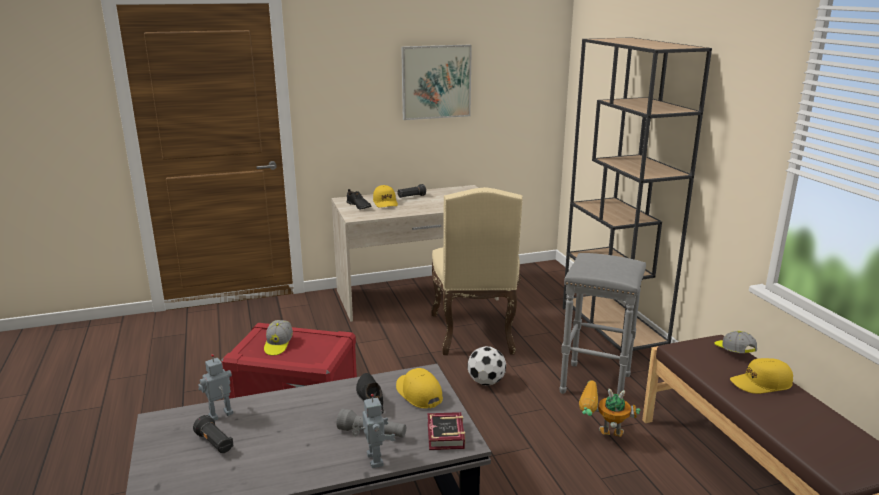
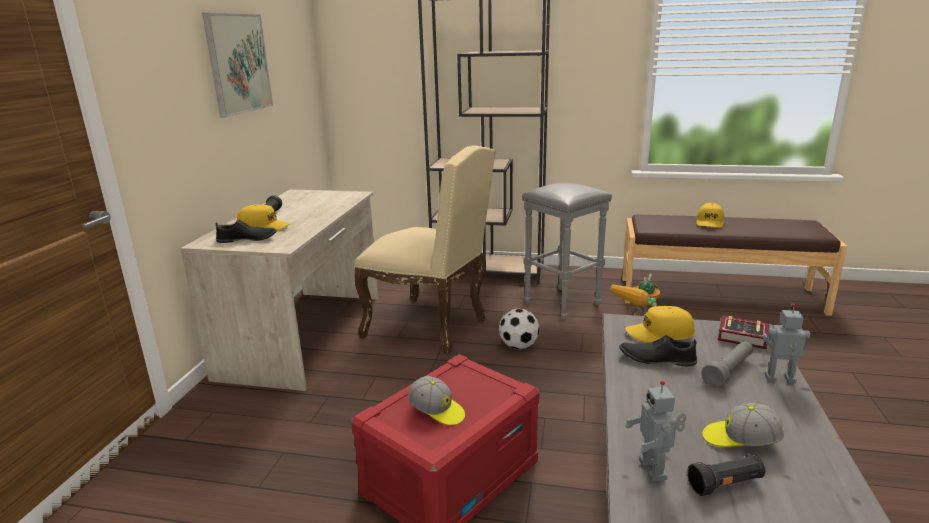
camera: 60 degrees left, 0 degrees up
(733, 351) = (662, 217): cap -> cap (740, 440)

